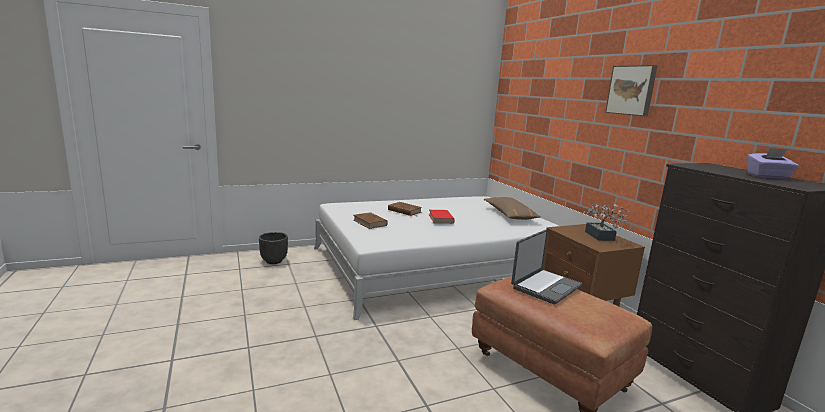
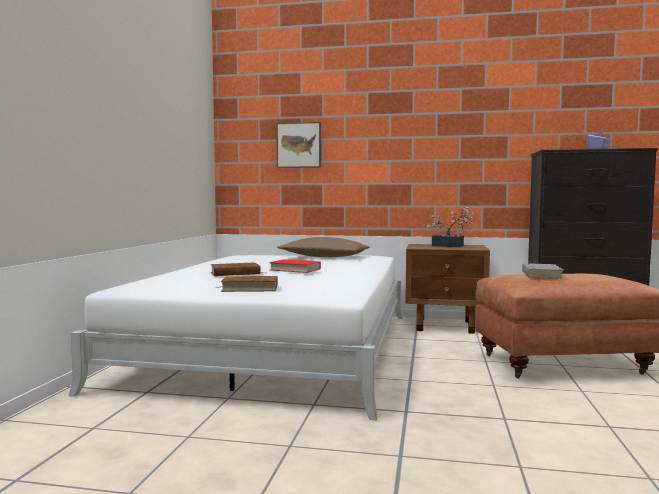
camera: 55 degrees left, 10 degrees down
(274, 261) = (53, 438): black planter -> none
(545, 286) = (541, 275): laptop -> grey book
(631, 90) = (434, 100): picture -> picture (299, 145)

